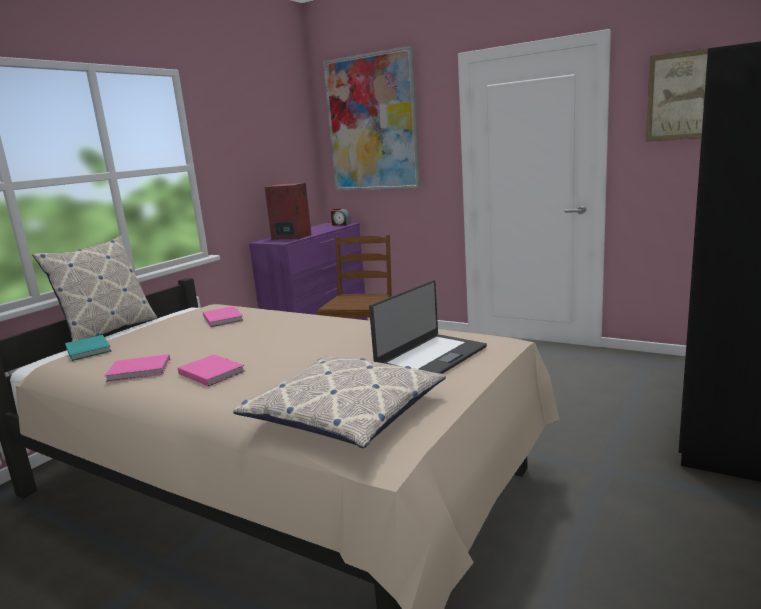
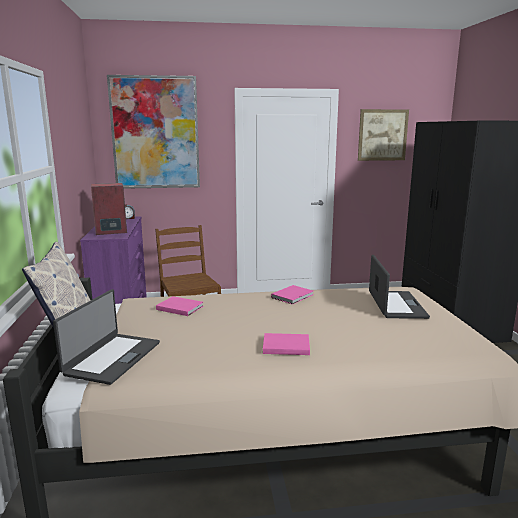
camera: 40 degrees left, 0 degrees up
(89, 349) = (112, 358): turquoise book -> laptop
(140, 370) = (221, 360): pink book -> pink book (293, 296)
(344, 413) = (429, 345): pillow -> none

